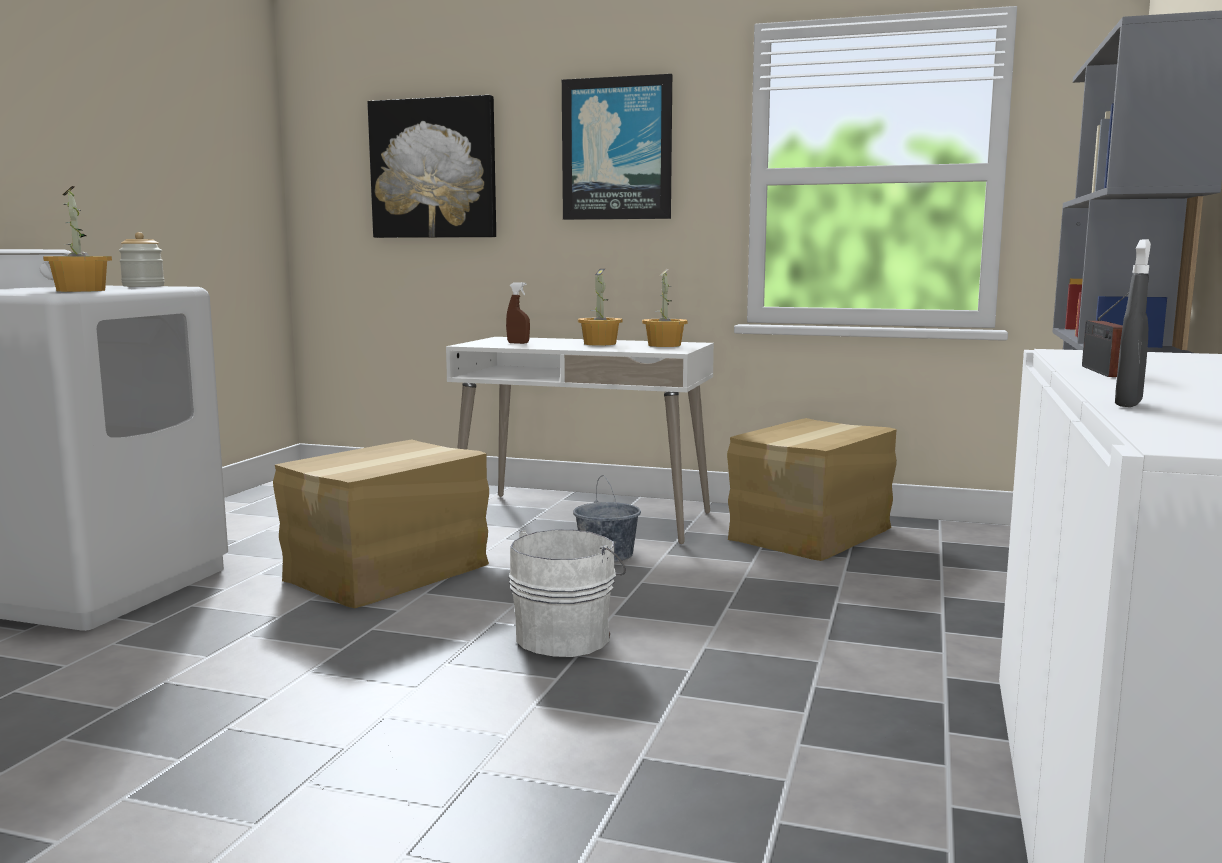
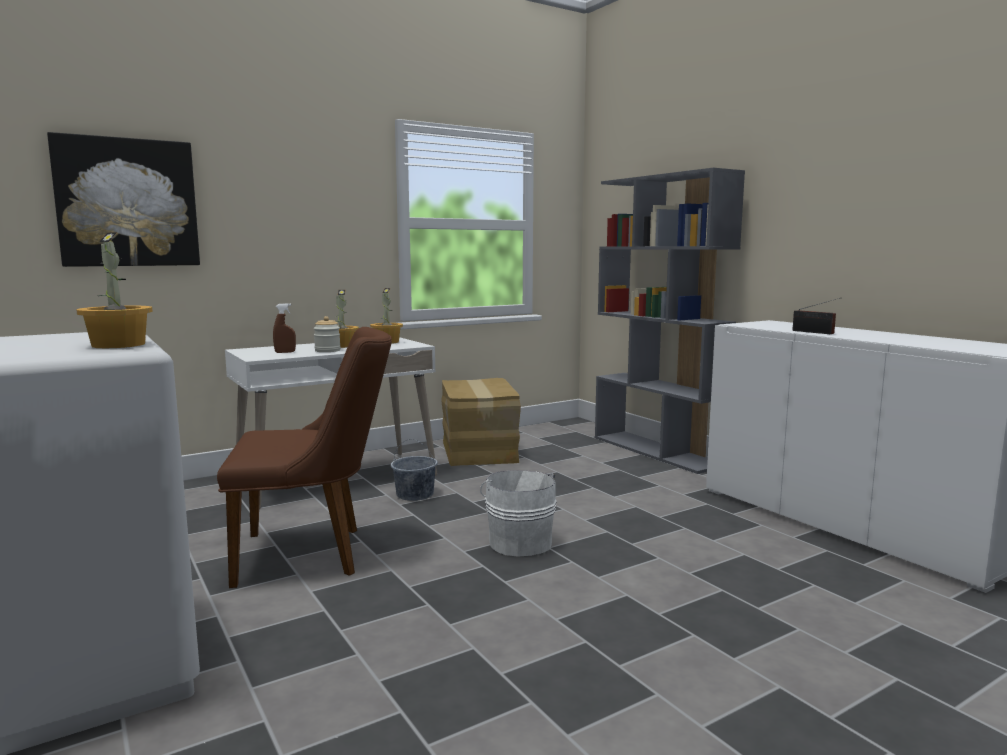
camera: 50 degrees left, 0 degrees up
(143, 286) = (75, 334): jar -> jar (327, 350)
(389, 573) = (314, 553): cardboard box -> brown chair
(617, 149) = (302, 197): picture -> none
(1128, 404) = (907, 343): grey spray bottle -> none

